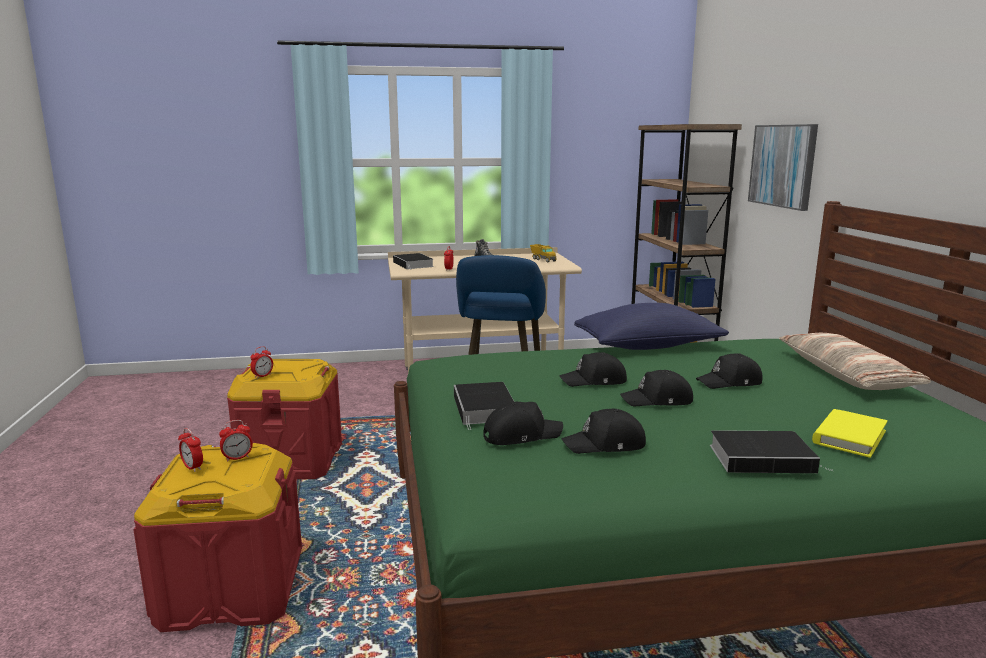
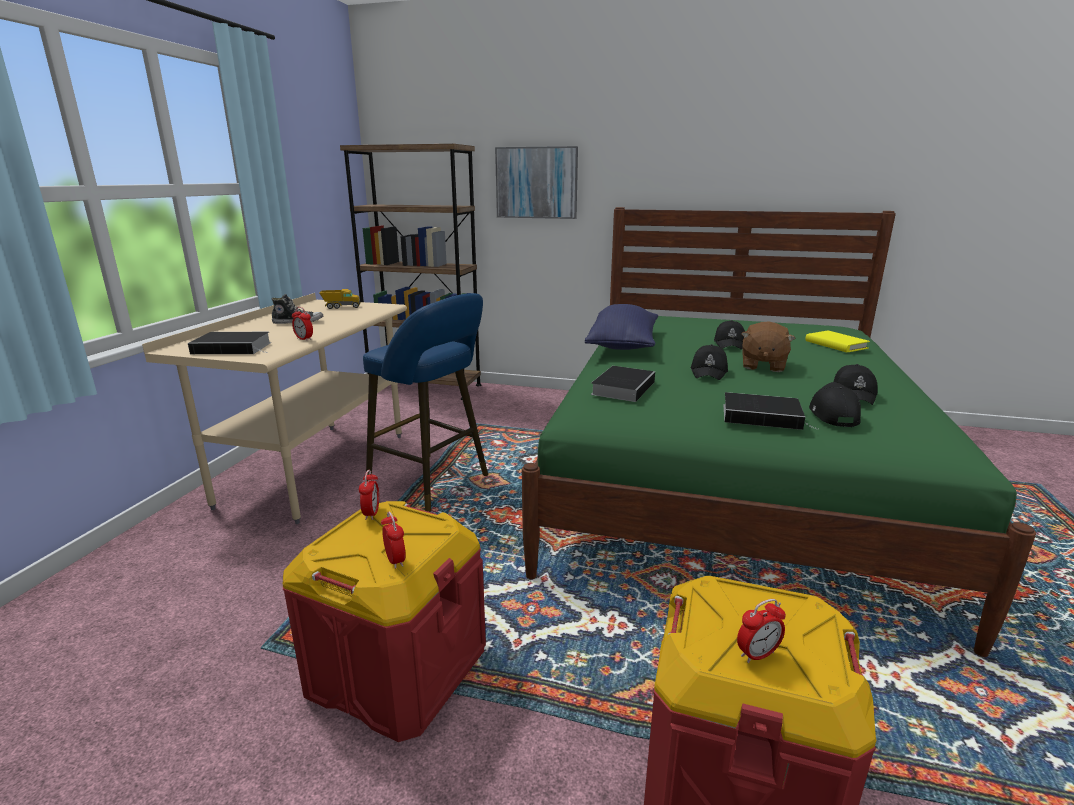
camera: 65 degrees left, 5 degrees up
(237, 458) = (731, 608): alarm clock -> alarm clock (371, 513)
(658, 401) = (762, 365): black cap -> brown plush toy
(764, 458) = (872, 366): book -> book (623, 387)
(846, 374) = (720, 322): pillow -> none

